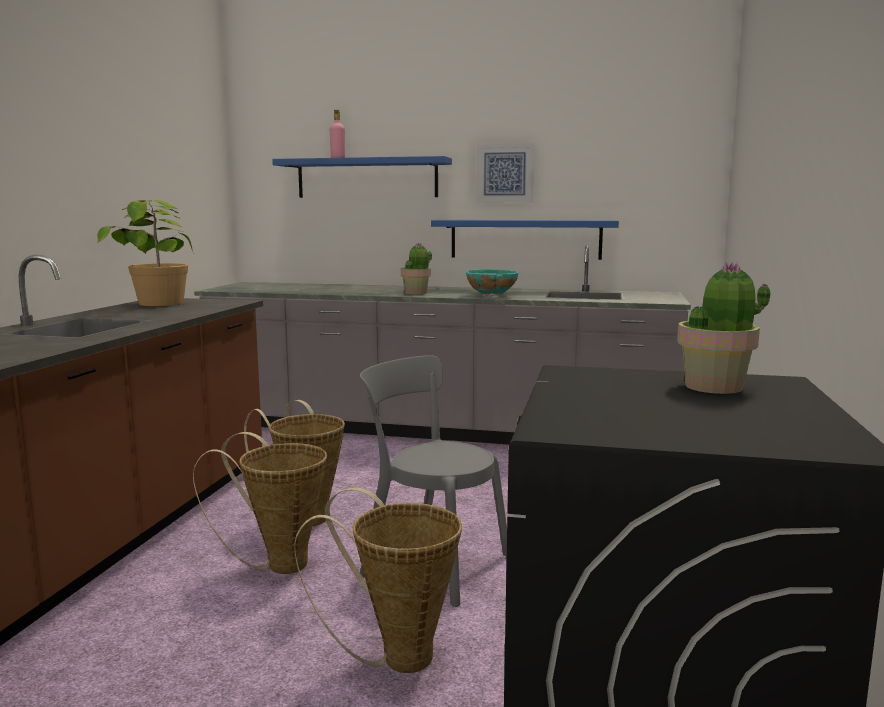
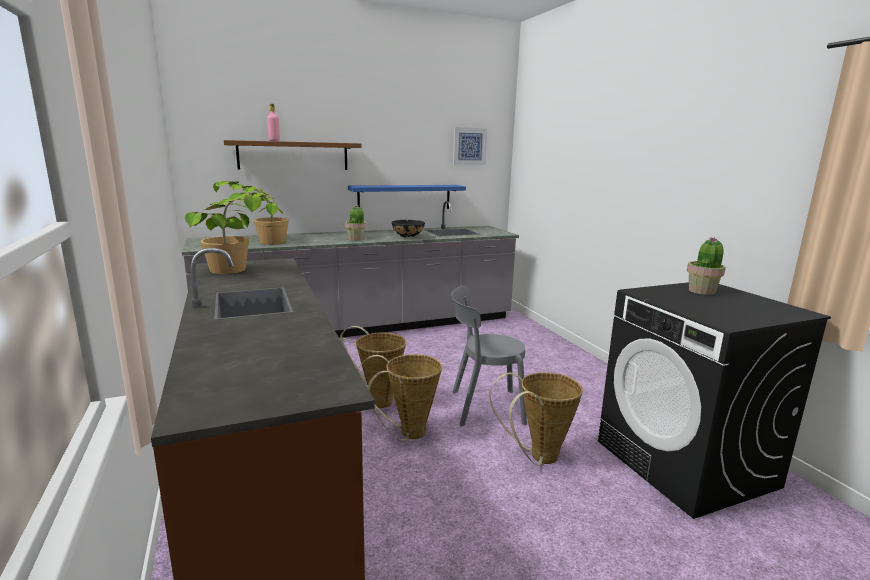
camera: 35 degrees left, 5 degrees up
(295, 289) = (258, 242): none -> potted plant
(367, 178) = (293, 155): blue shelf -> brown shelf
(491, 296) = (408, 237): turquoise bowl -> black bowl
(504, 173) = (391, 155): picture -> picture (469, 146)

